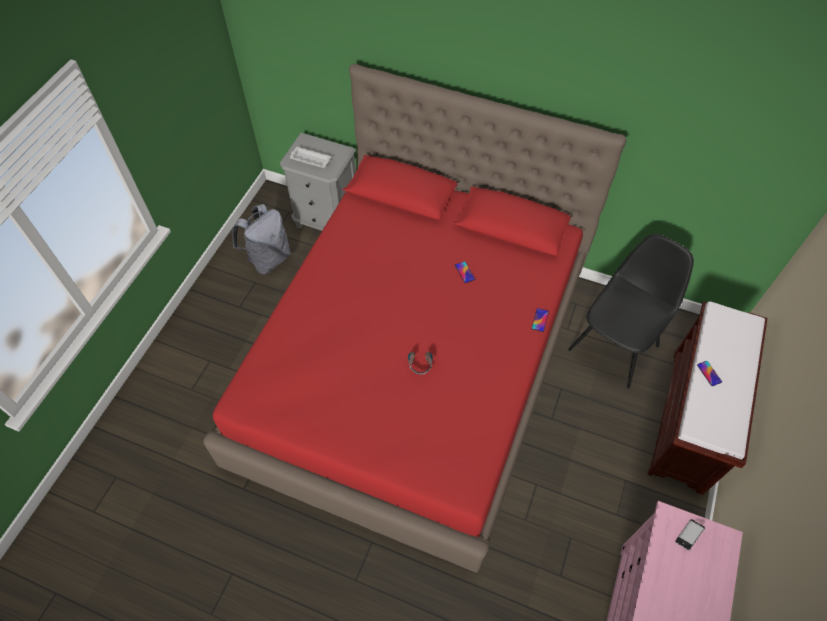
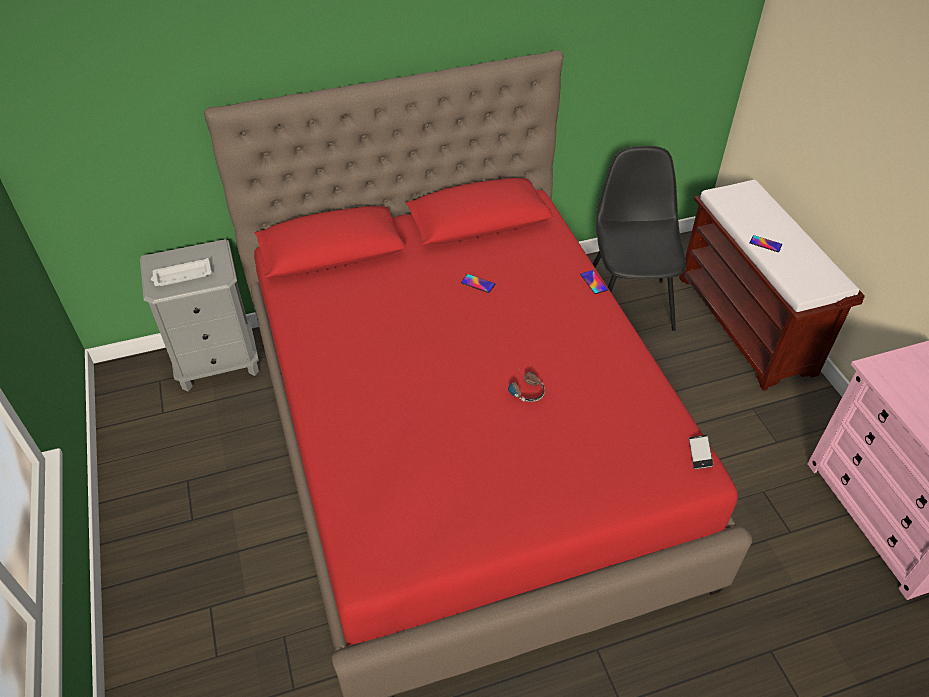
camera: 40 degrees left, 10 degrees down
(268, 259) = (181, 445): grey backpack -> none
(689, 535) = (903, 370): phone -> phone (700, 454)

